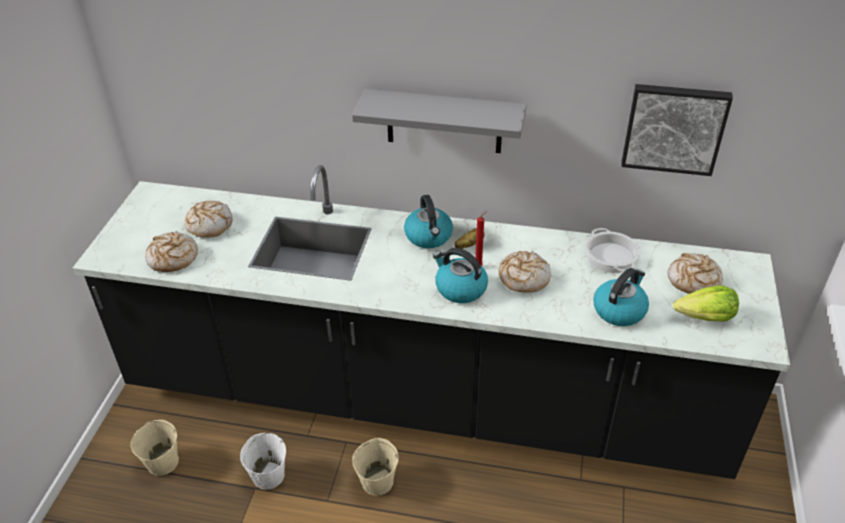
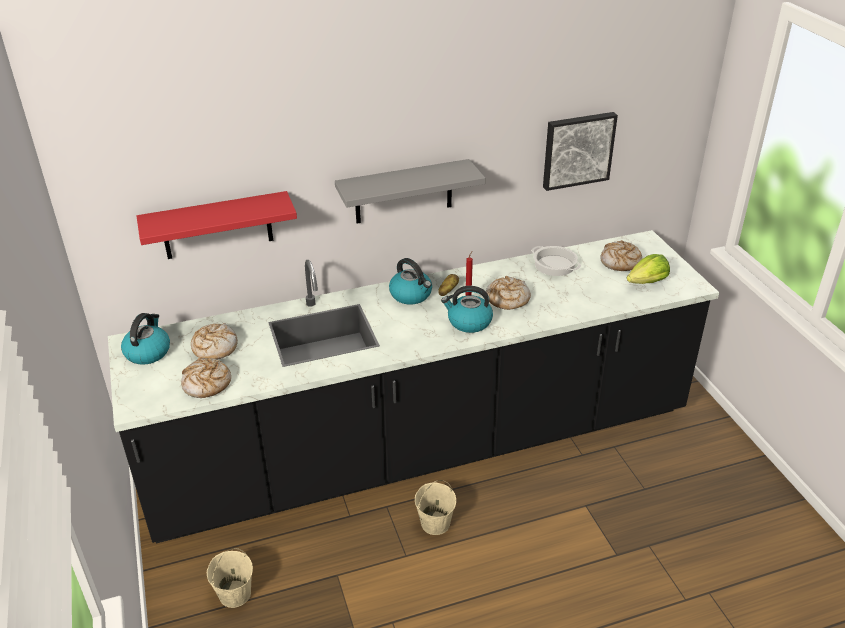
camera: 30 degrees left, 5 degrees down
(242, 104) = (217, 226): none -> red shelf
(268, 475) = (340, 560): white bucket -> none
(619, 310) = (590, 297): kettle -> kettle (148, 352)

